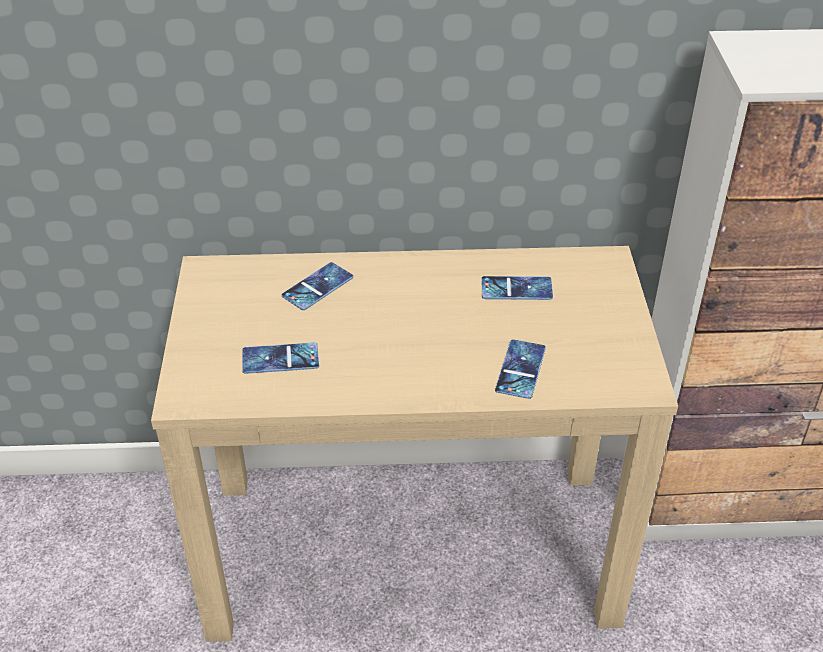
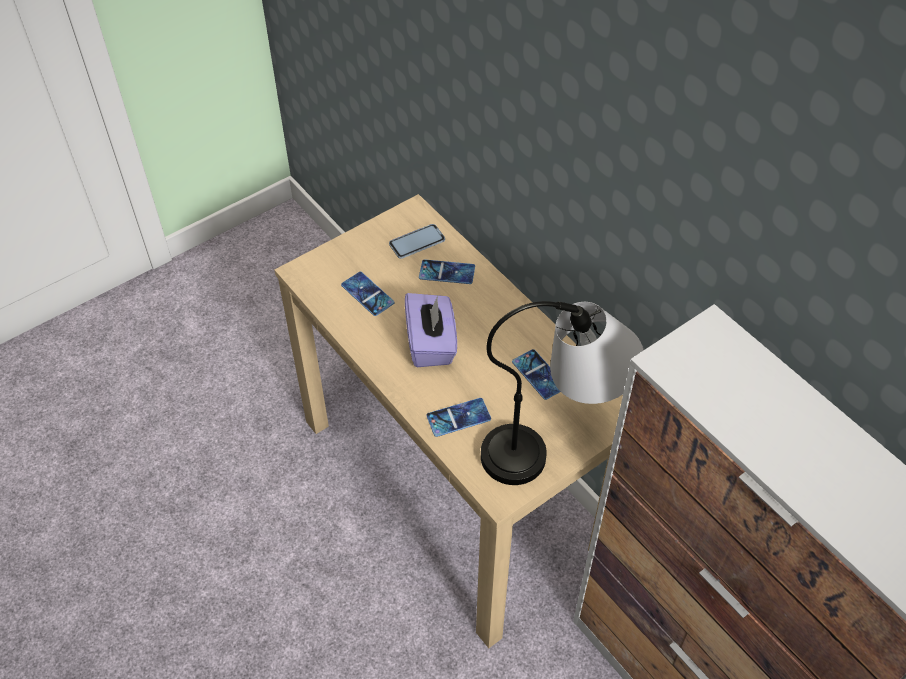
camera: 55 degrees right, 10 degrees up
(251, 288) = (417, 242): none -> phone
(403, 343) = (431, 344): none -> purple tissue box
(613, 319) = (556, 445): none -> table lamp

